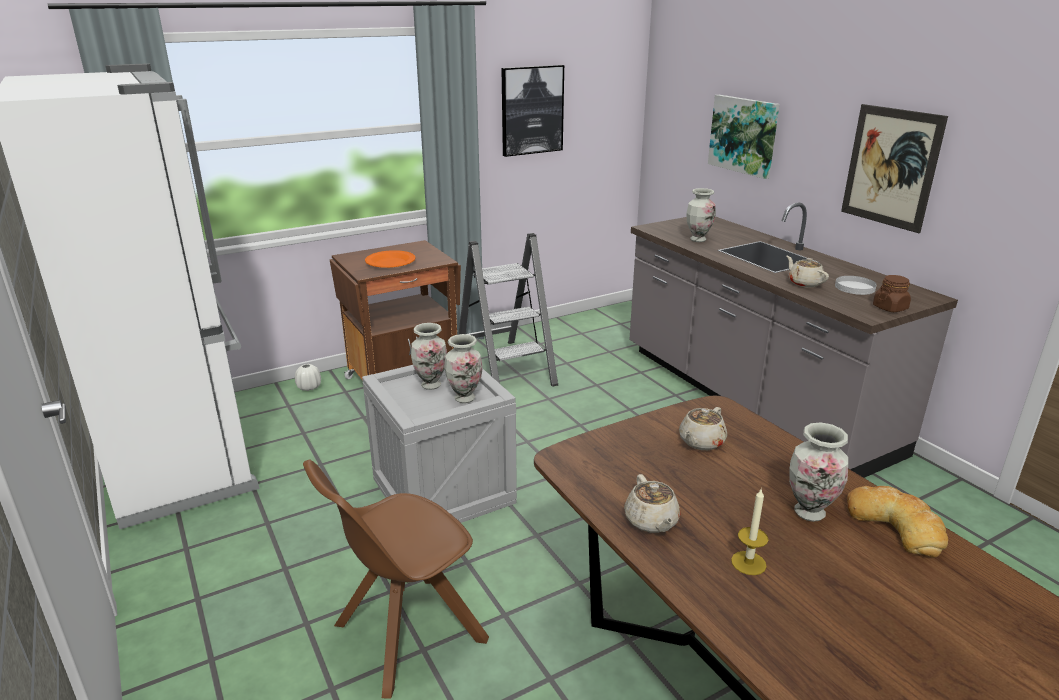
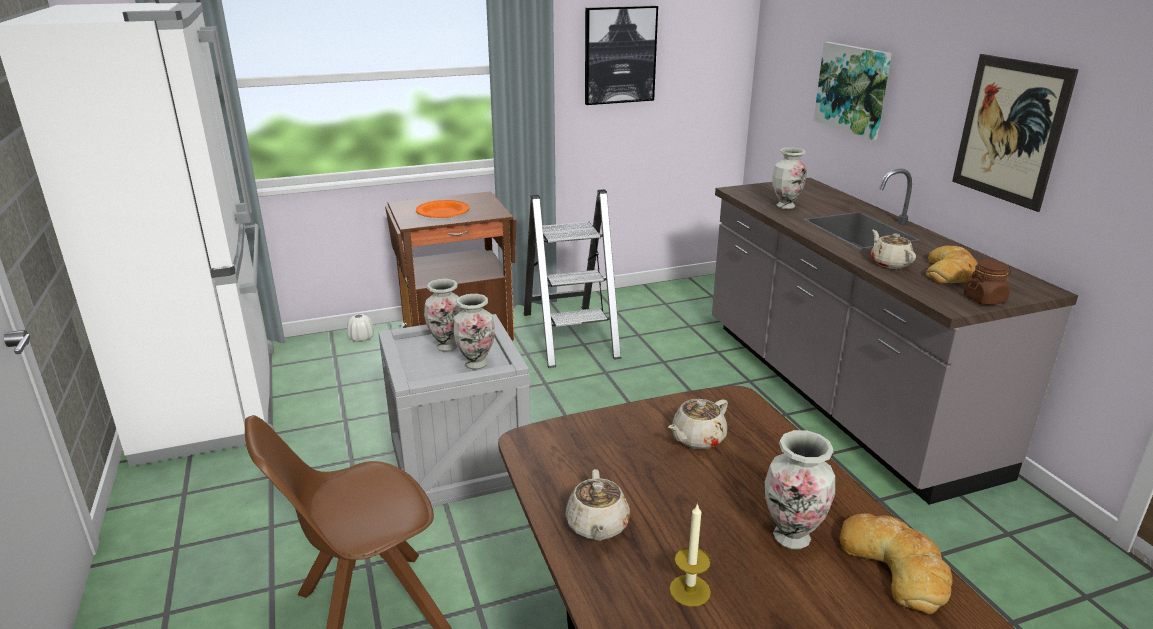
camera: 10 degrees right, 0 degrees up
(854, 287) = (950, 272): white plate -> bread

